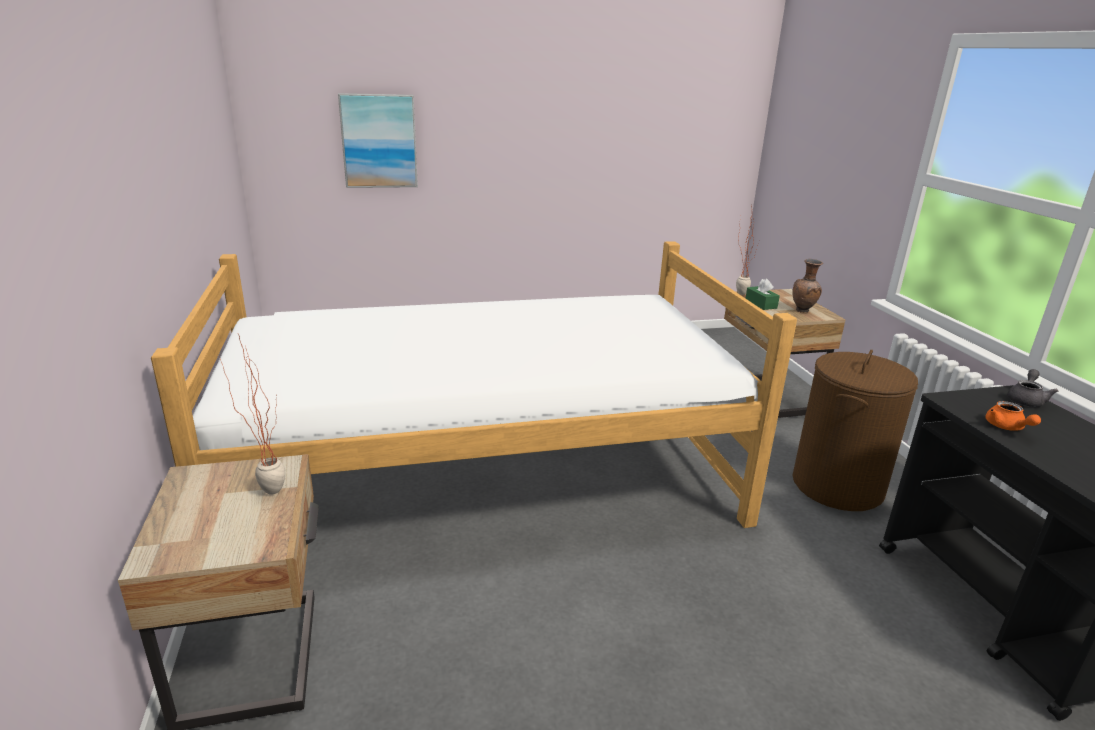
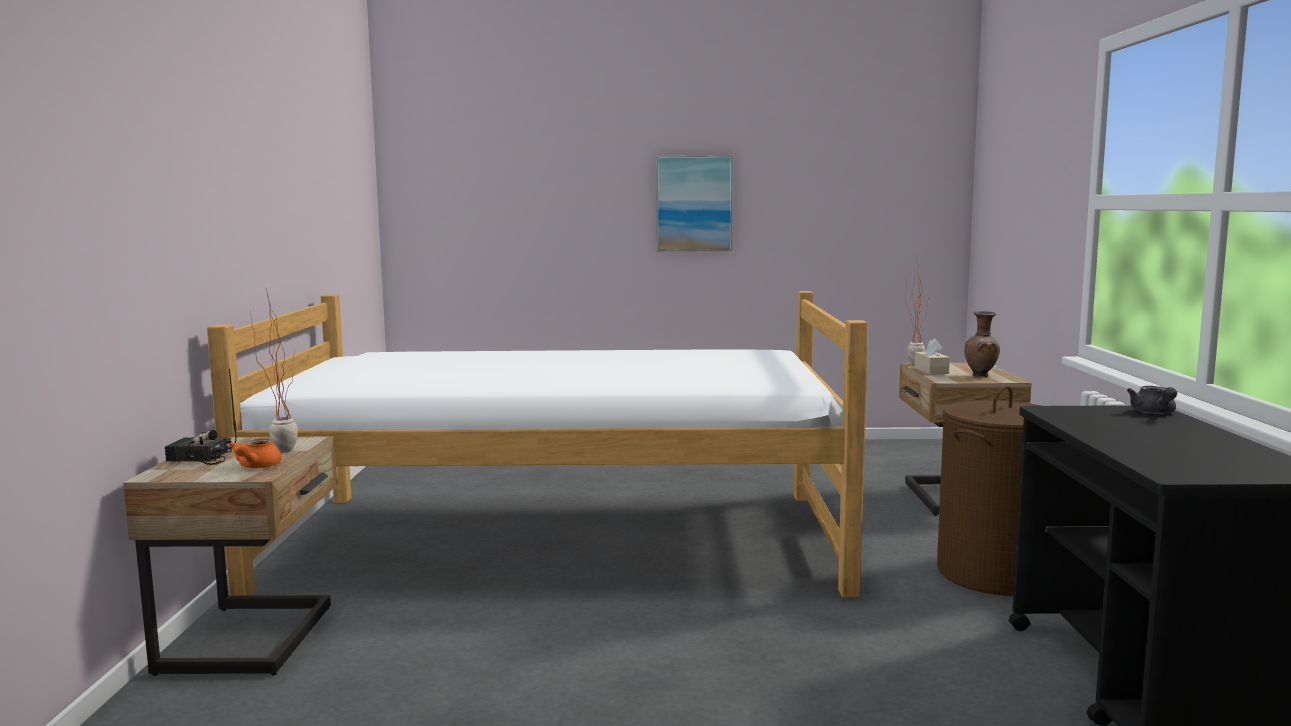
camera: 15 degrees right, 15 degrees down
(184, 517) = (199, 459): none -> radio
(379, 141) = (518, 210): picture -> picture (694, 203)
(761, 304) = (931, 371): green tissue box -> beige tissue box
(1007, 427) = (1095, 426): orange teapot -> orange teapot (255, 466)
(1026, 400) = (1154, 413): grey teapot -> grey teapot turned 135 degrees clockwise

